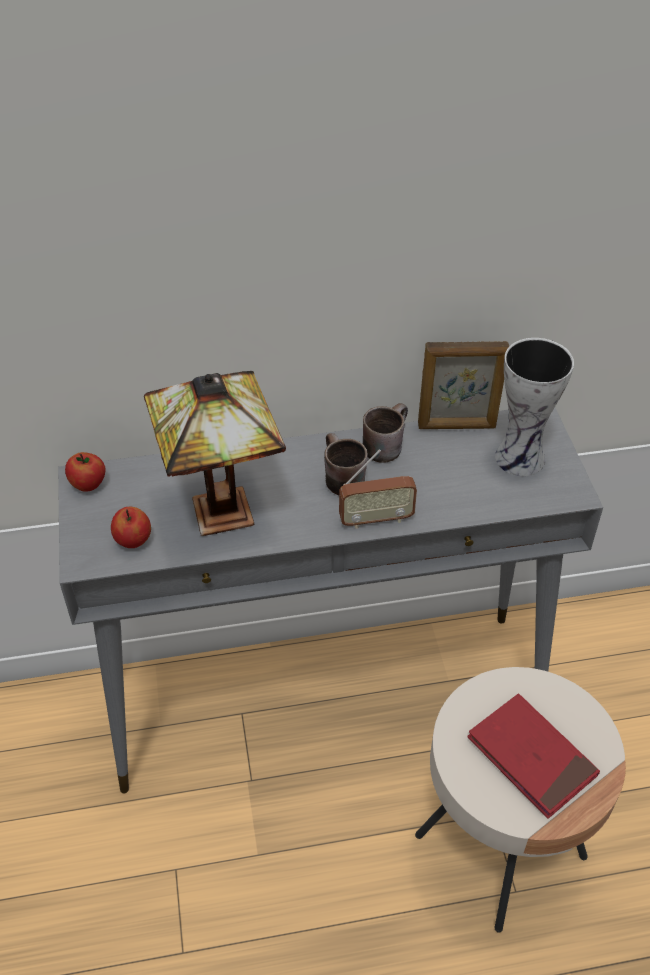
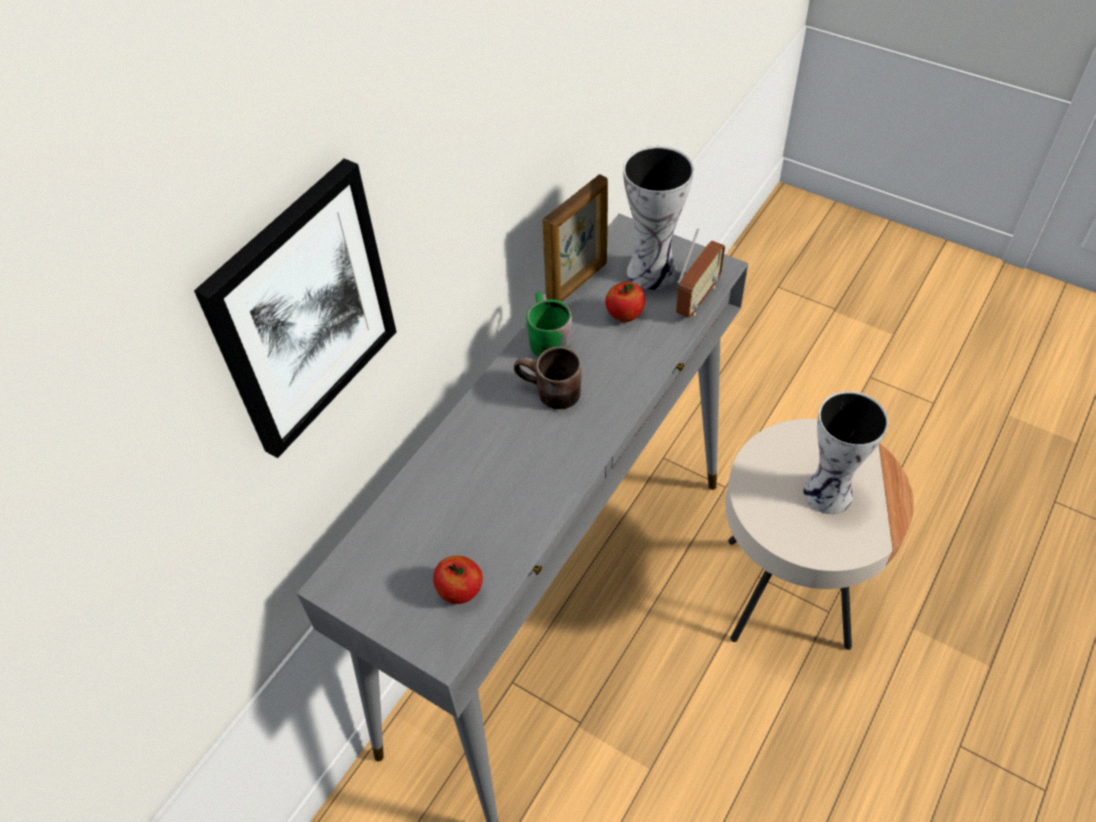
camera: 45 degrees left, 5 degrees up
(88, 484) = (350, 582): apple -> apple (624, 315)
(137, 262) = (302, 311): none -> picture
(218, 509) = (492, 501): table lamp -> none
(376, 519) = (619, 401): radio -> radio (697, 298)
(383, 443) = (544, 339): brown mug -> green mug
(531, 757) = (830, 495): red book -> vase

